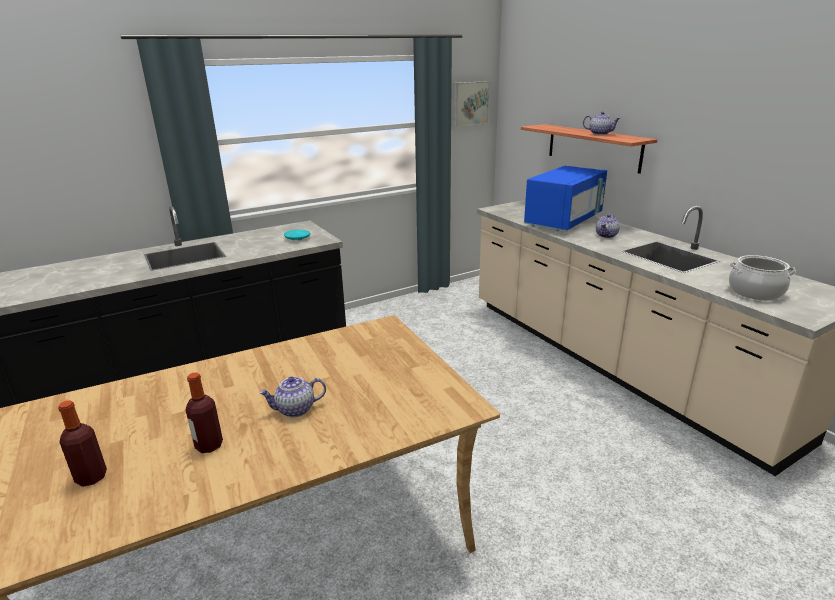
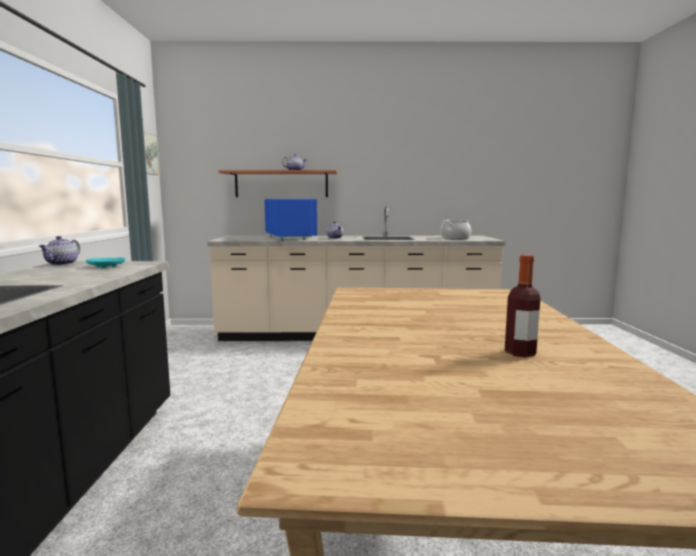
camera: 60 degrees left, 15 degrees down
(91, 477) = (564, 408): bottle -> none
(295, 409) = (475, 323): teapot -> teapot (62, 264)

